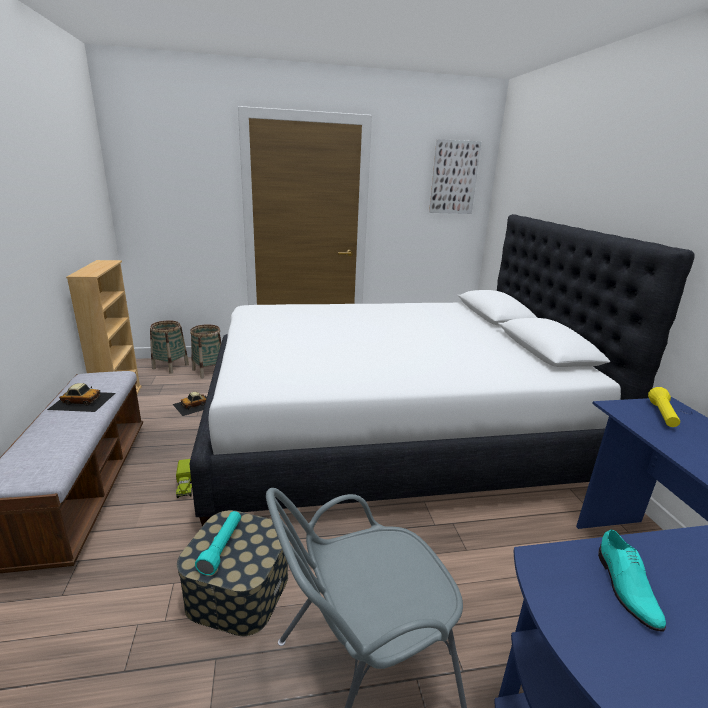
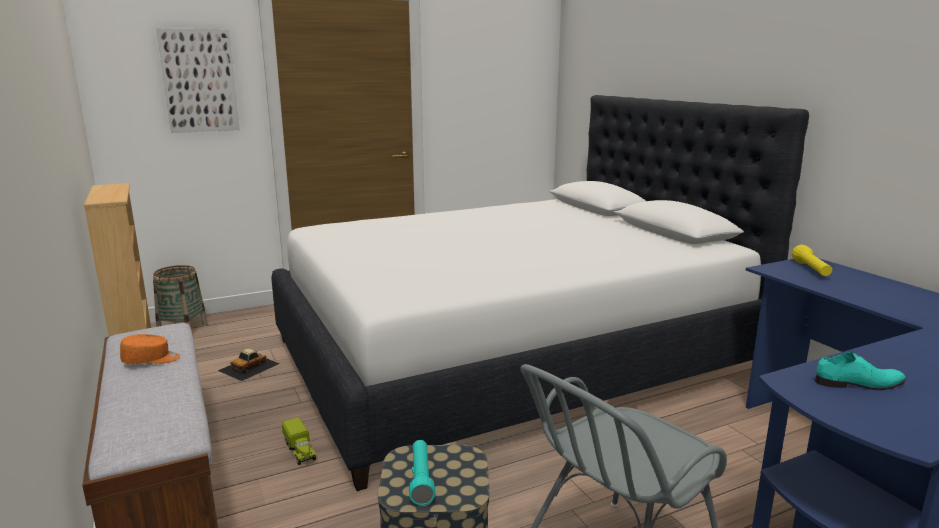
camera: 15 degrees left, 5 degrees down
(82, 400) = (151, 360): toy car -> orange cap
(209, 371) = (241, 327): basket -> none
(454, 177) = (516, 58): picture -> picture (199, 81)
(625, 587) = (860, 383): turquoise shoe -> turquoise shoe turned 75 degrees counterclockwise

